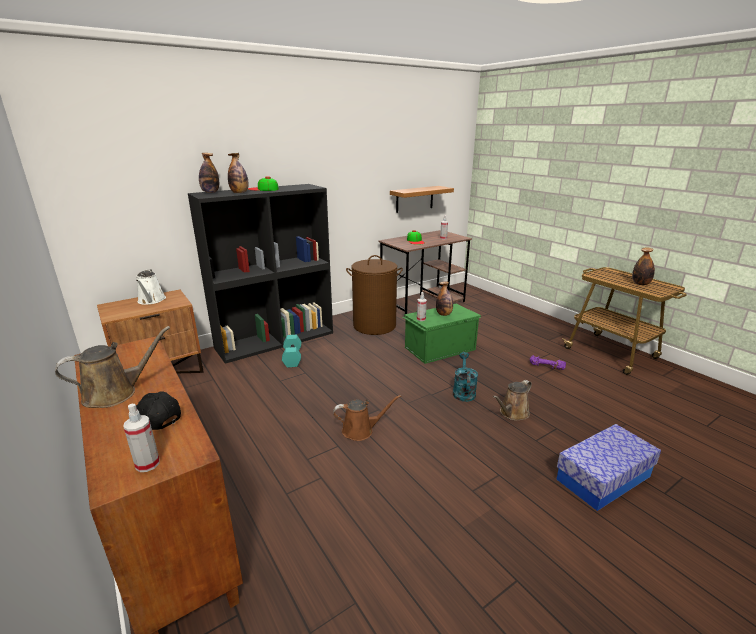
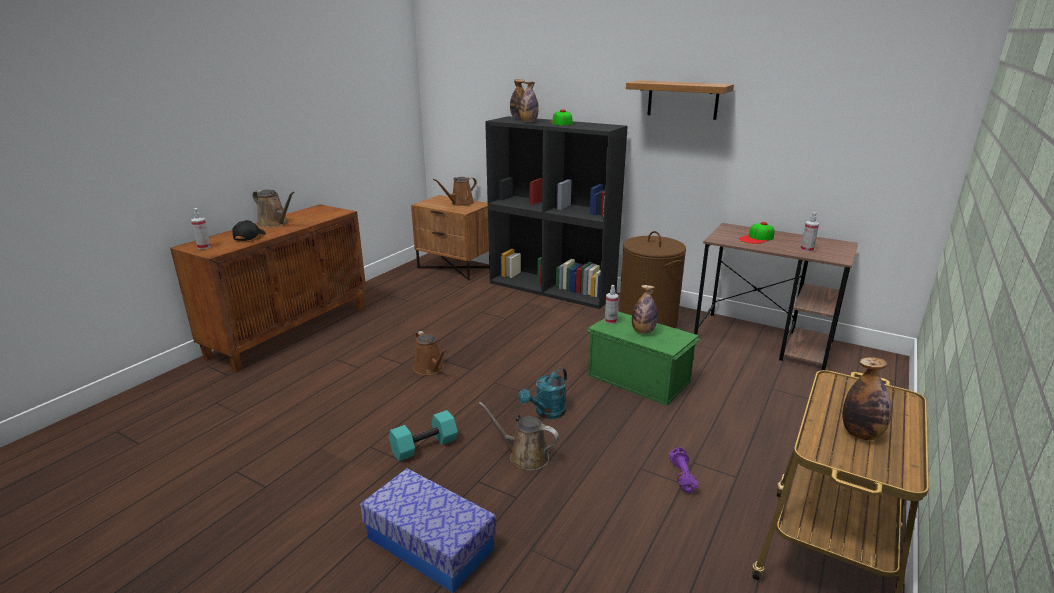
camera: 65 degrees right, 0 degrees up
(151, 300) = (460, 203): white watering can -> brown watering can
(292, 357) = (527, 304): turquoise dumbbell -> turquoise dumbbell (424, 445)
(414, 199) = (805, 178): shelf -> shelf (682, 99)
(463, 391) = (547, 413): turquoise watering can -> turquoise watering can turned 150 degrees clockwise

